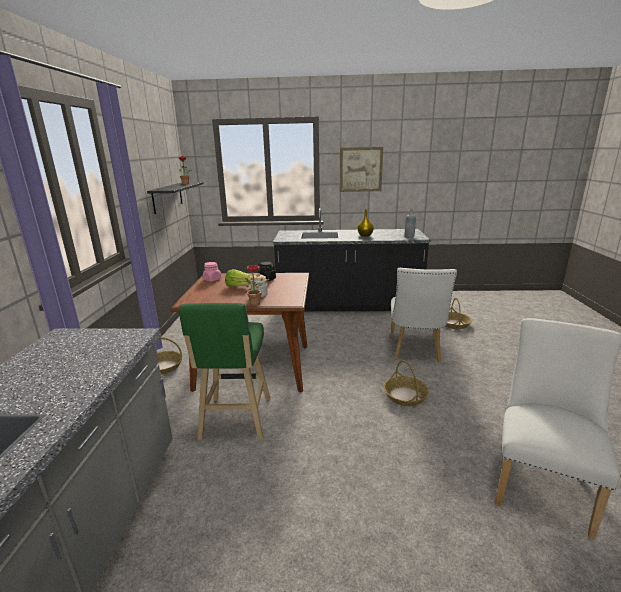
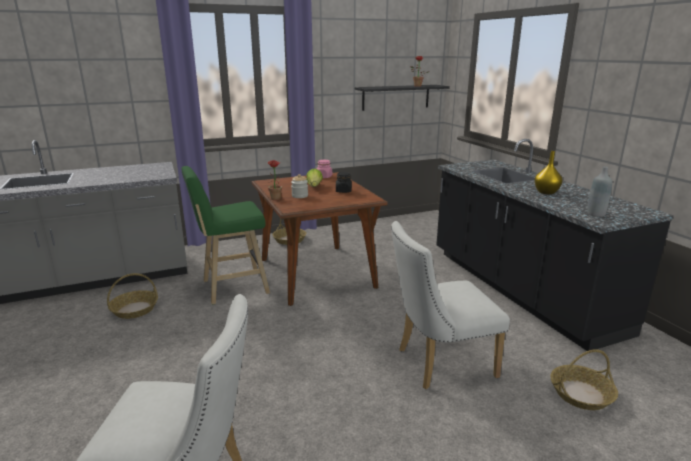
camera: 65 degrees right, 0 degrees up
(361, 169) = (619, 90): picture -> none
(405, 396) = (319, 369): basket -> basket (135, 309)

